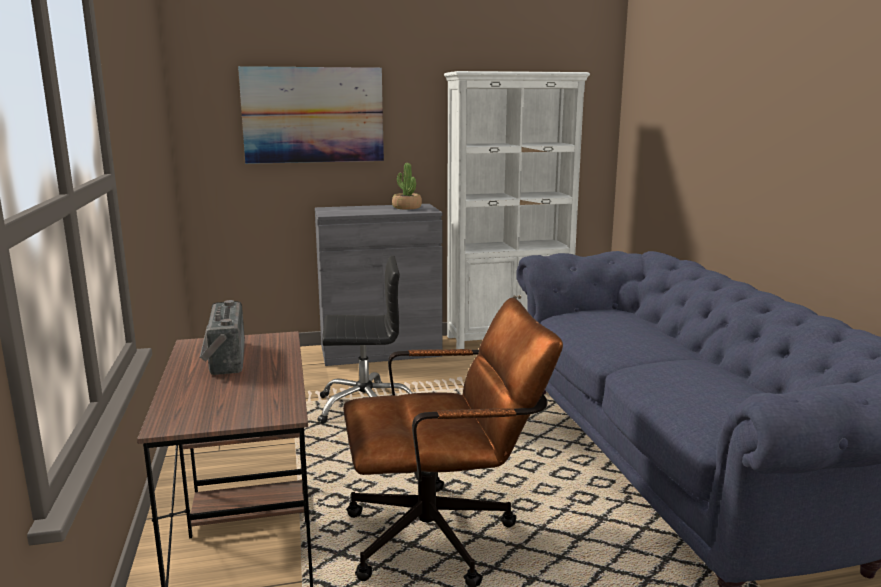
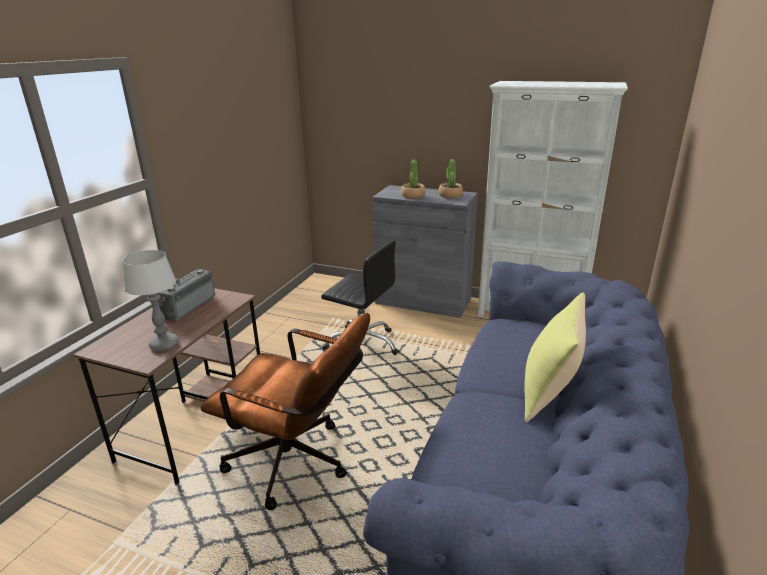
camera: 35 degrees right, 10 degrees up
(270, 394) = (164, 344): none -> table lamp
(313, 115) = (392, 114): picture -> none
(366, 211) = (413, 196): none -> potted plant
(686, 349) = (549, 392): none -> yellow pillow

